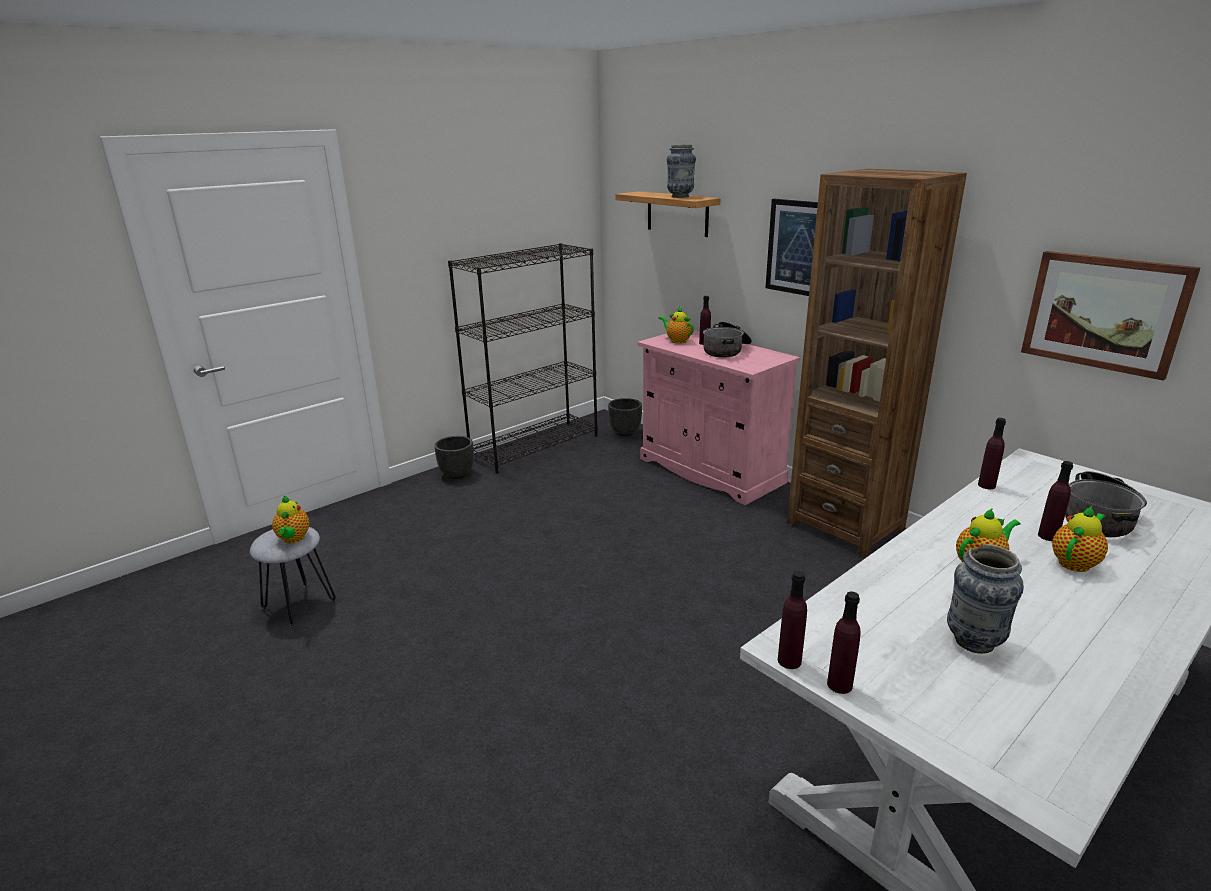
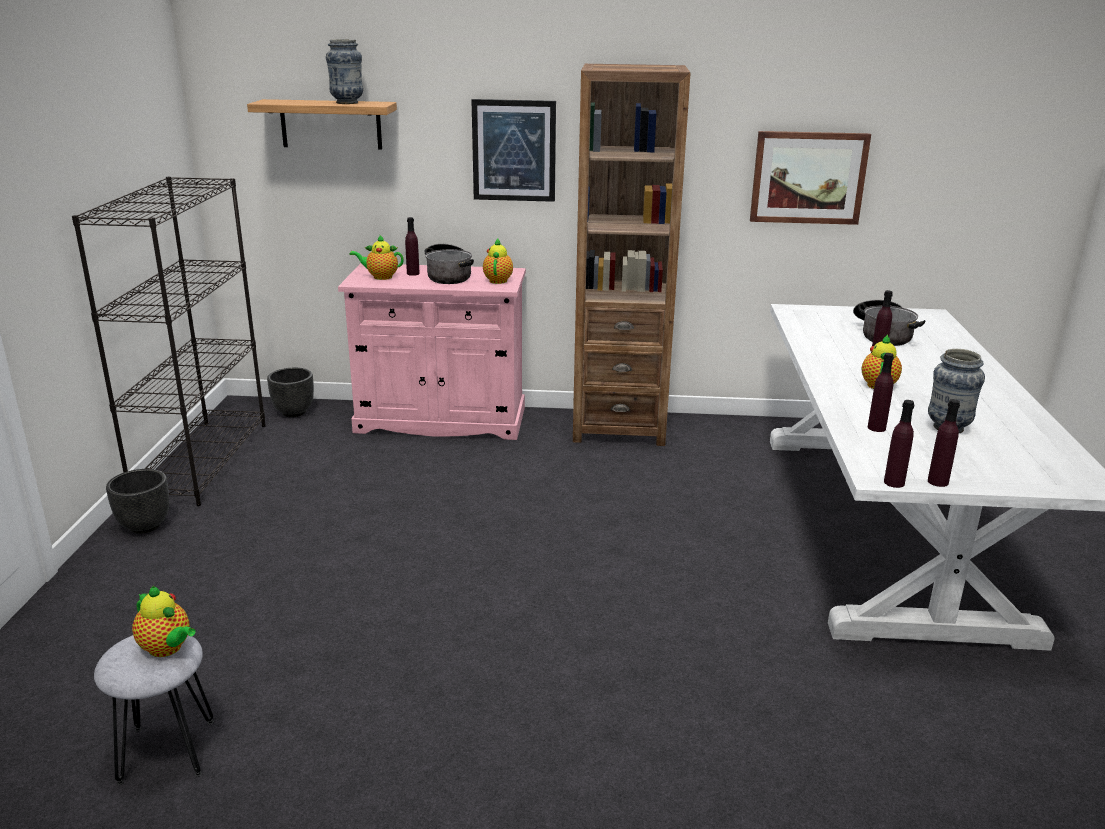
camera: 45 degrees left, 0 degrees up
(986, 485) = (797, 334): purple bottle -> purple bottle (876, 428)
(1075, 562) = (914, 365): teapot -> teapot (498, 280)

